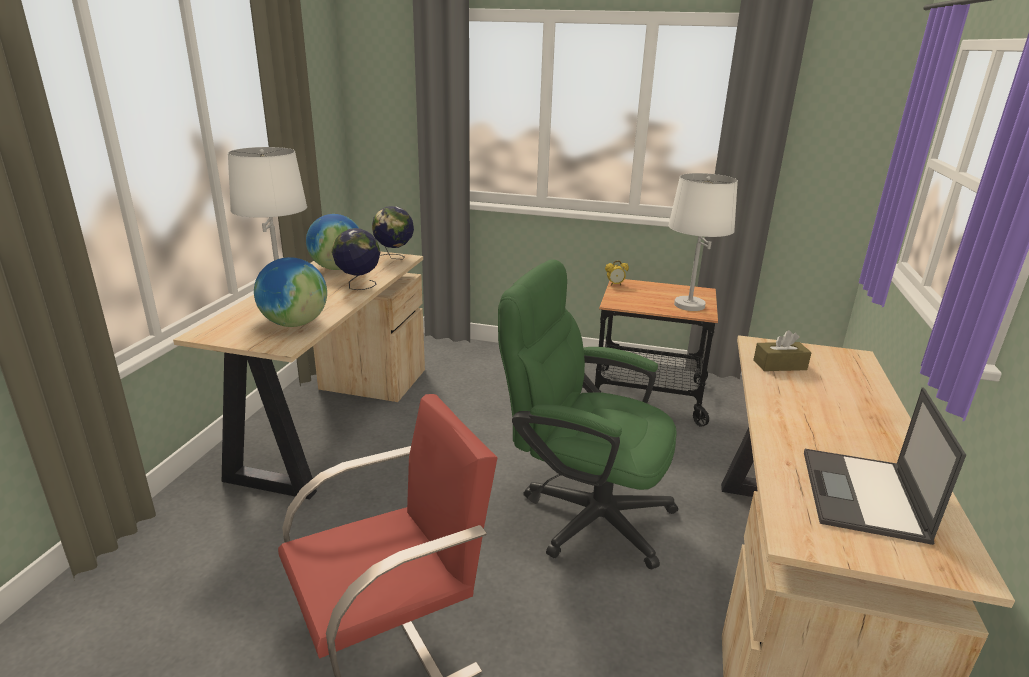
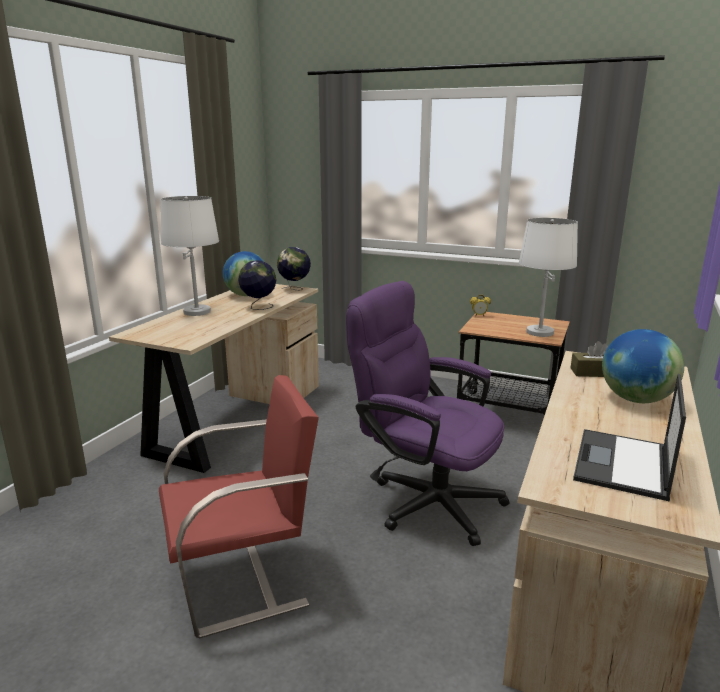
camera: 10 degrees right, 5 degrees down
(295, 323) = (200, 330): globe -> globe (635, 399)
(583, 512) = (425, 499): green office chair -> purple office chair

